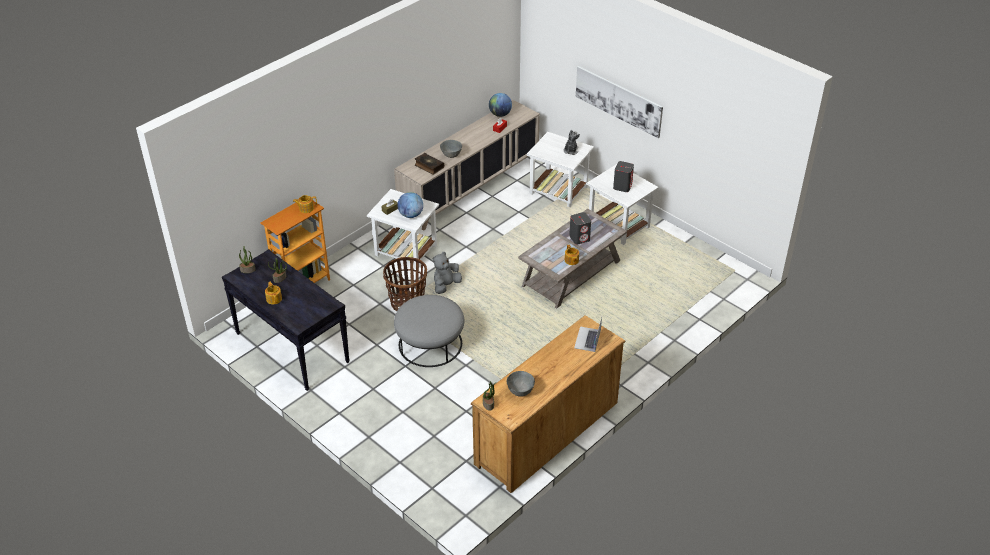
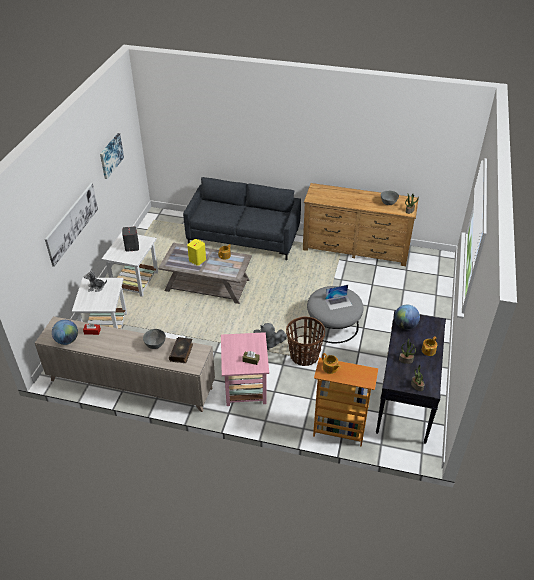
camera: 120 degrees left, 0 degrees up
(405, 250) = (245, 387): white side table -> pink side table
(411, 215) = (248, 344): globe -> globe (405, 325)
(579, 238) = (197, 260): grey speaker -> yellow speaker
(587, 339) = (323, 194): laptop -> laptop (338, 302)
(645, 335) = (243, 237): none -> grey sofa
(711, 127) = (110, 155): none -> picture

